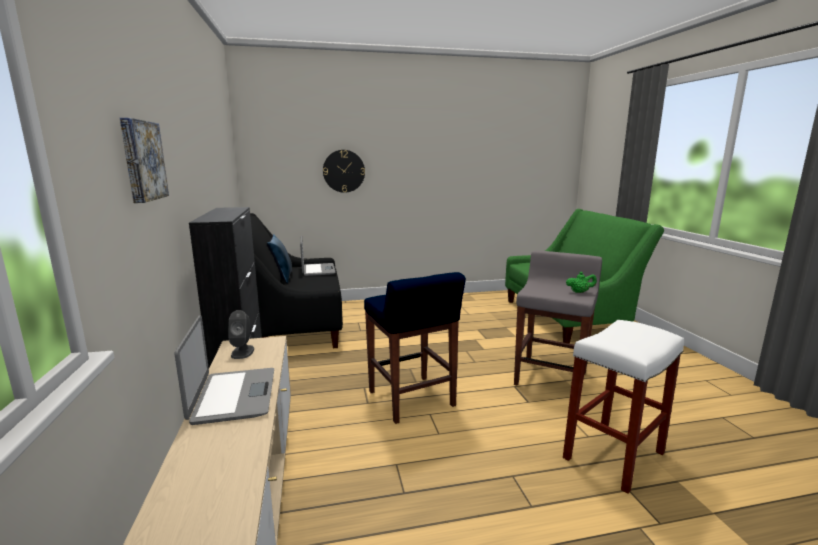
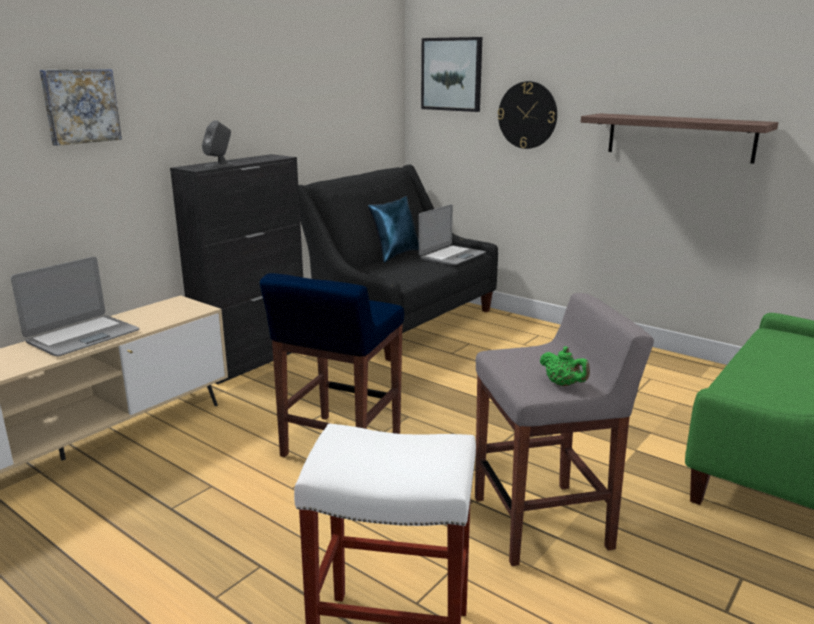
camera: 50 degrees right, 5 degrees up
(242, 352) = (165, 309): grey speaker -> grey speaker (219, 165)
(280, 145) = (452, 74): none -> picture
(437, 178) = (679, 137): none -> shelf

